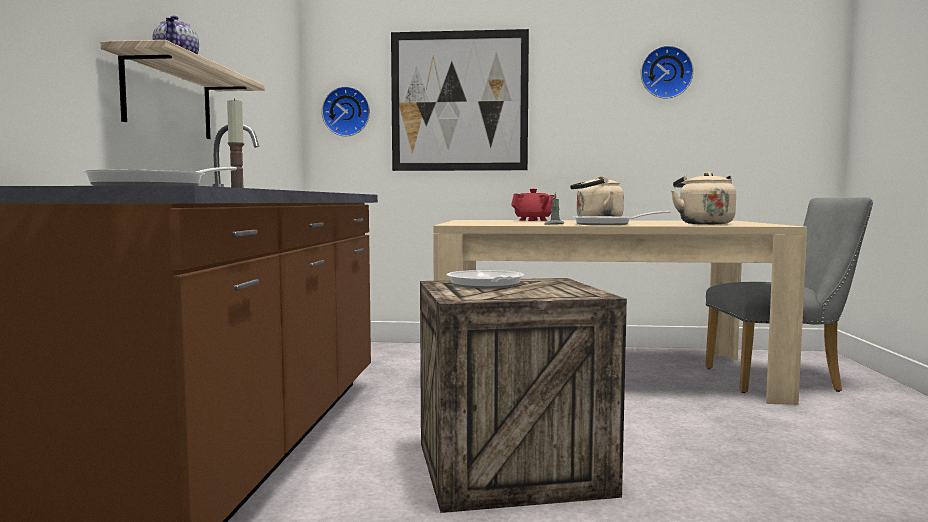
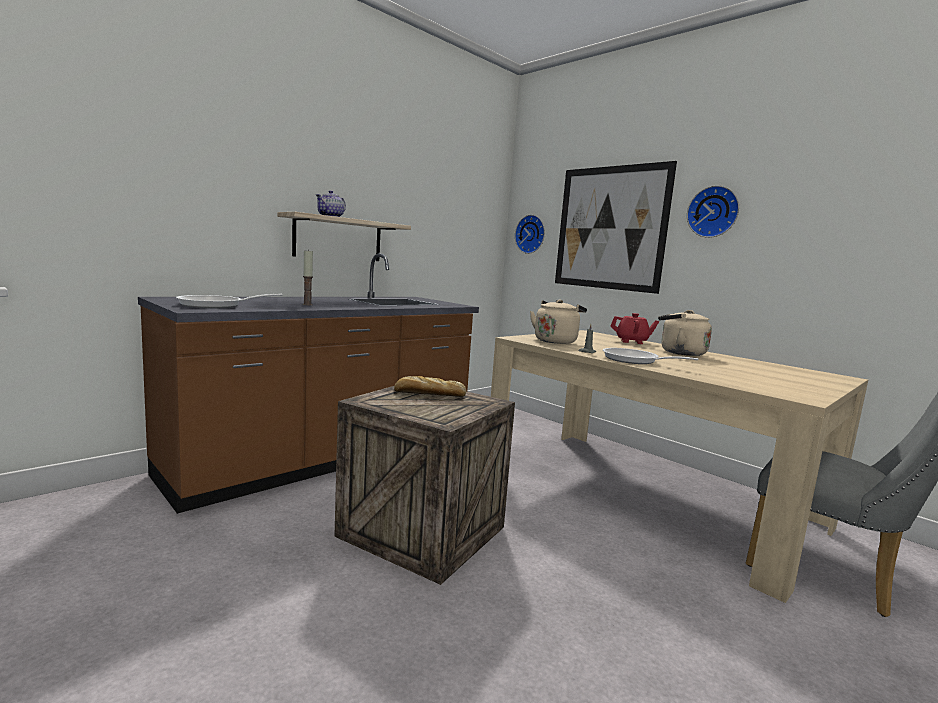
camera: 40 degrees right, 5 degrees up
(486, 285) = (428, 394): frying pan -> bread
(665, 73) = (819, 201): wall clock -> wall clock (713, 212)
(703, 223) = (744, 378): beige kettle -> beige kettle (556, 341)

